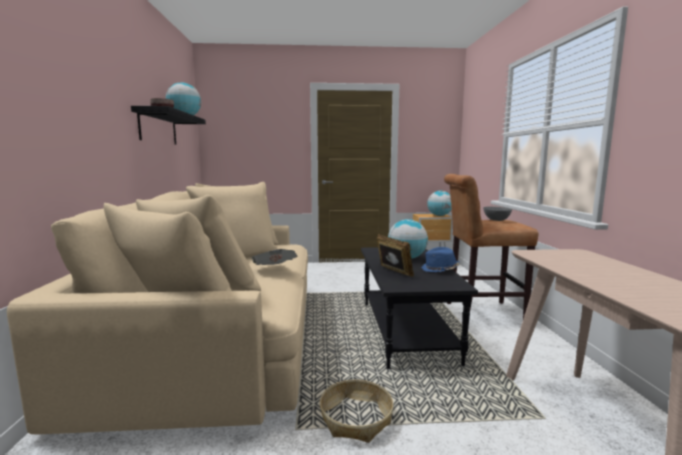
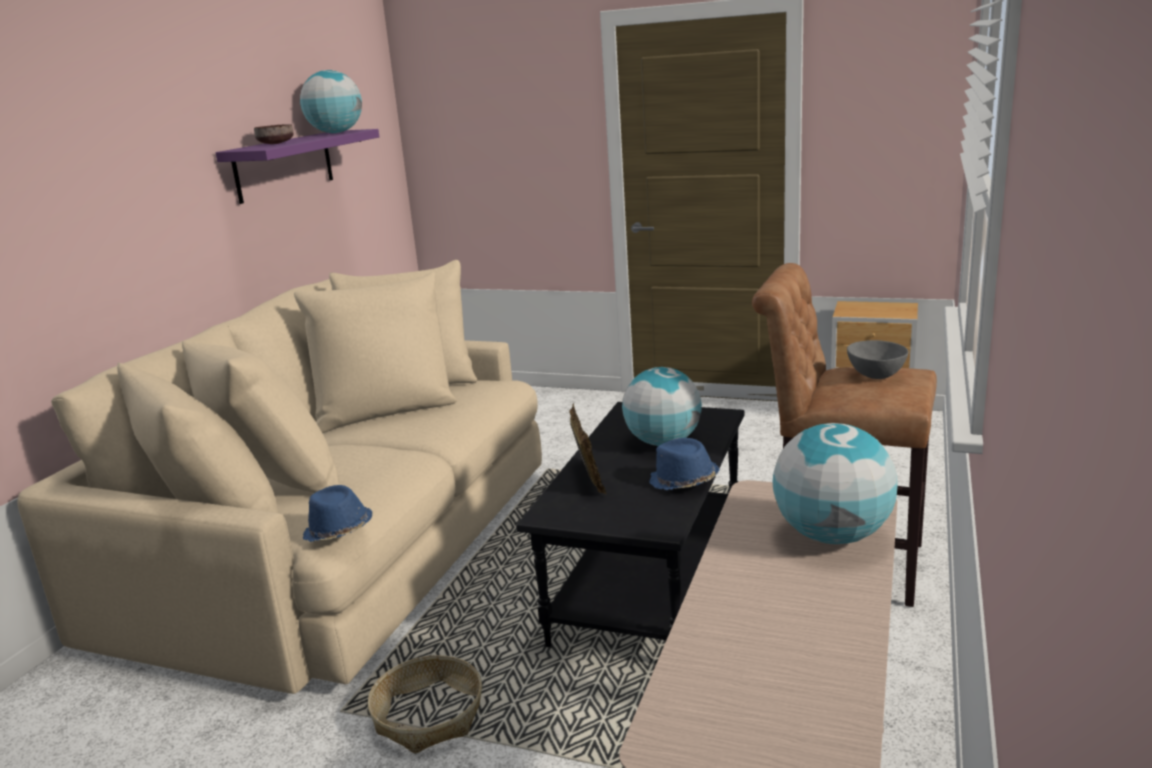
camera: 25 degrees right, 10 degrees up
(158, 128) = (284, 166): black shelf -> purple shelf
(274, 270) = (404, 451): newspaper -> none
(283, 305) = (338, 531): none -> blue hat
(439, 215) = (891, 311): globe -> globe (832, 536)

